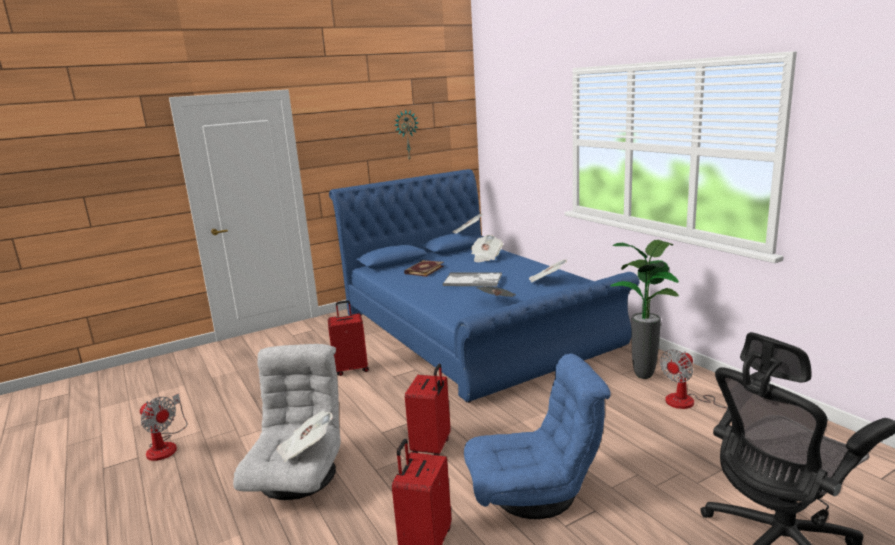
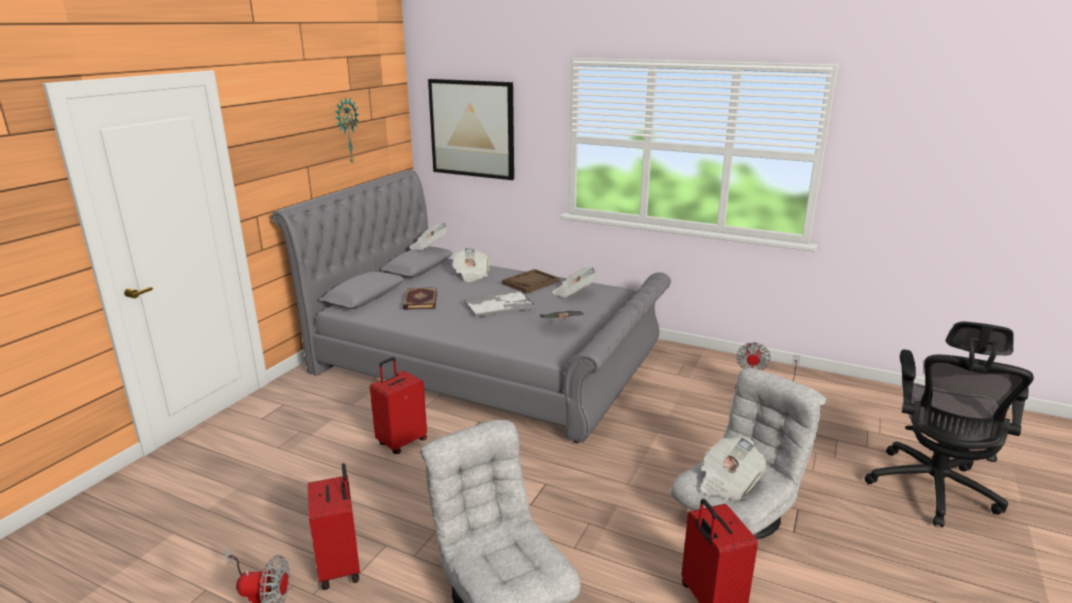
camera: 35 degrees left, 5 degrees up
(305, 449) = (532, 552): newspaper -> newspaper (728, 482)
(432, 448) = (601, 503): red suitcase -> red suitcase (341, 567)
(473, 328) = (485, 359): blue bed -> grey bed
(511, 135) = (472, 129): none -> picture
(522, 269) = (530, 282): none -> brown tray
(533, 494) = (739, 514): blue armchair -> grey armchair
(641, 376) = (695, 373): potted plant -> none

